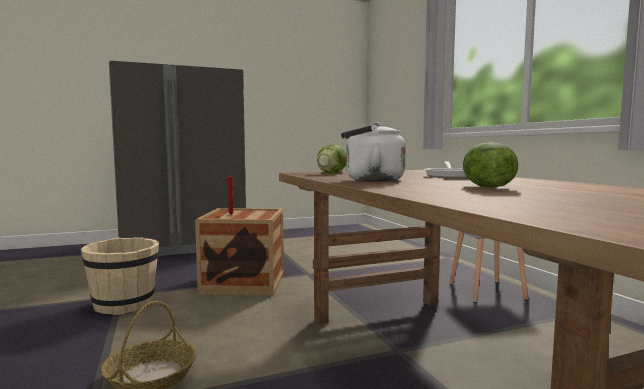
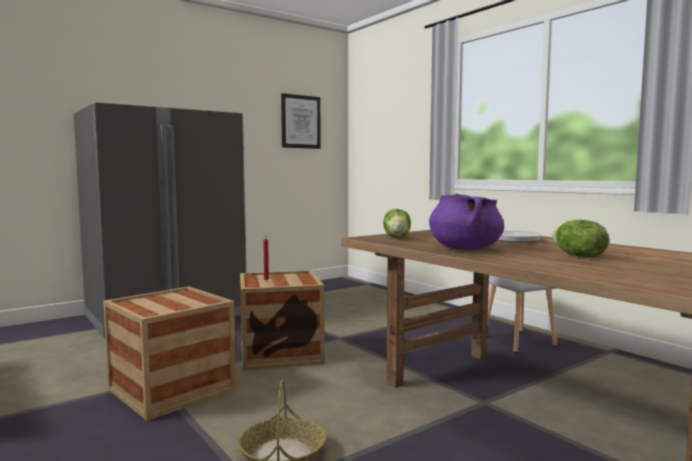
camera: 15 degrees left, 0 degrees up
(124, 304) = (172, 390): beige bucket -> crate
(319, 83) = (300, 122): none -> picture
(370, 180) = (464, 249): white kettle -> purple cooking pot

